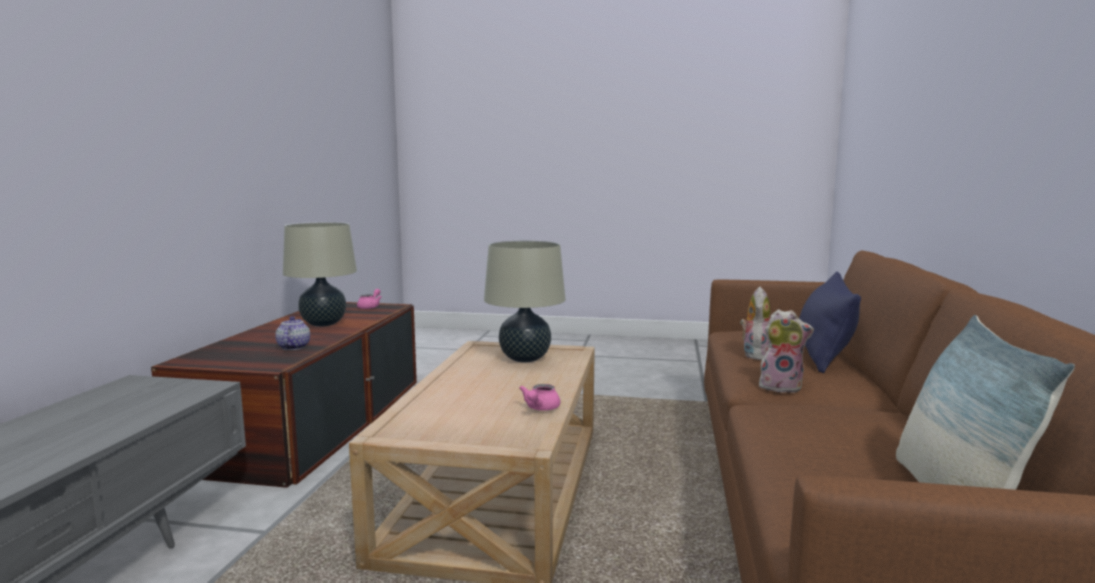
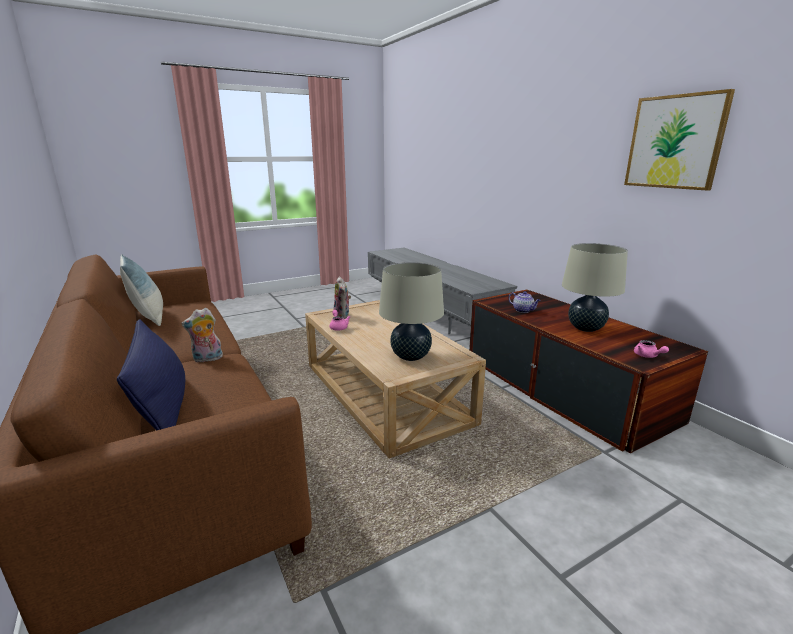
camera: 140 degrees right, 10 degrees up
(261, 107) = (675, 142): none -> picture
(754, 354) = (229, 382): plush toy -> plush toy (343, 316)

